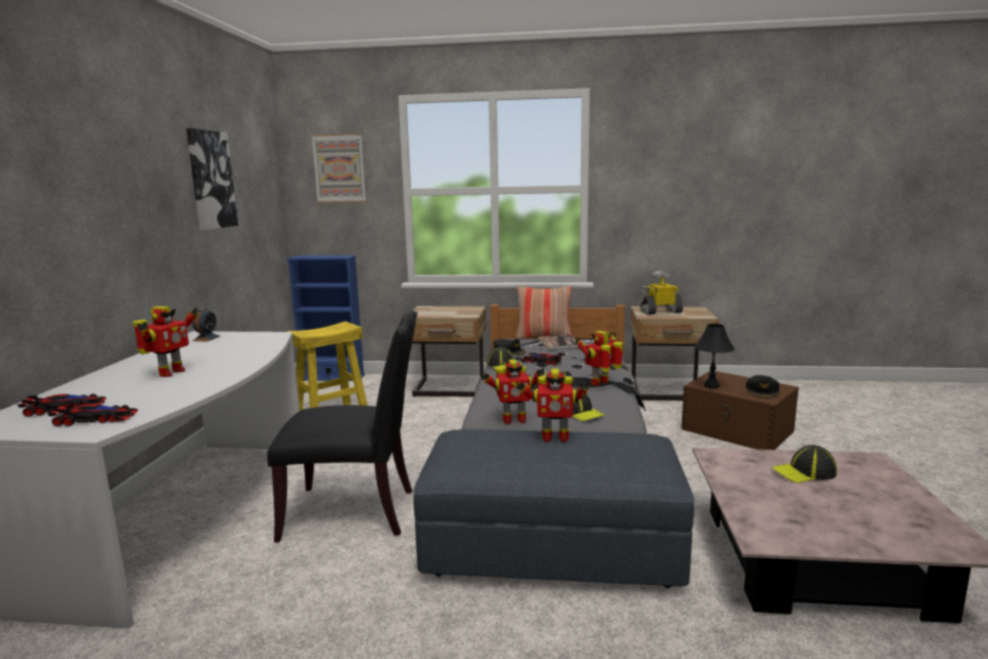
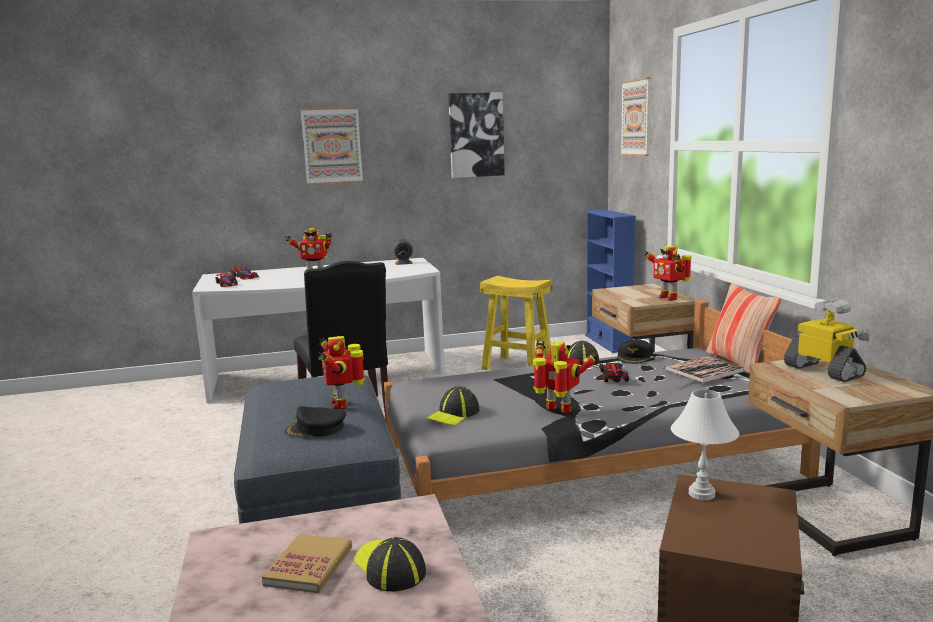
camera: 70 degrees right, 0 degrees up
(88, 188) = (332, 146): none -> picture
(513, 420) = (414, 393): toy robot -> toy robot (669, 298)
(711, 386) = (701, 493): black table lamp -> white table lamp
(762, 391) = (727, 537): black cap -> black cap (316, 429)
(805, 499) = (309, 566): none -> book

